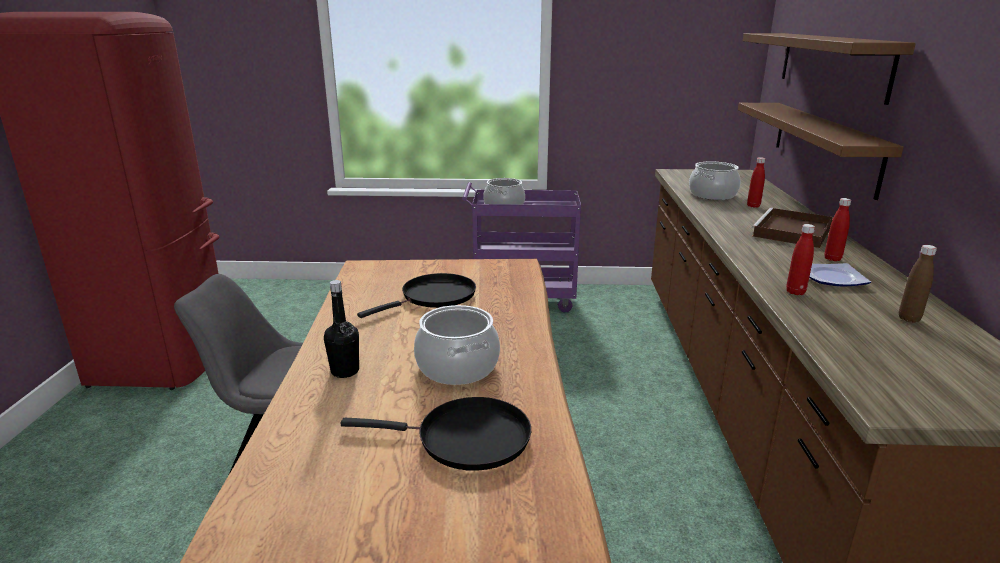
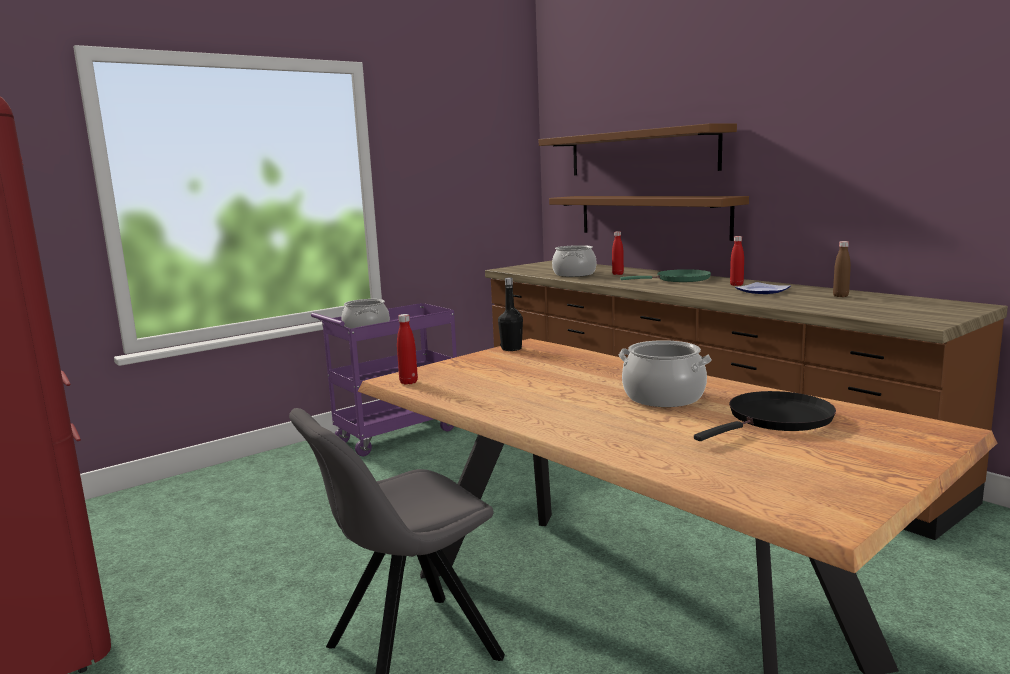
camera: 40 degrees left, 10 degrees down
(345, 371) = (596, 426): black bottle -> black bottle (511, 349)
(434, 297) = (524, 375): black frying pan -> none
(792, 232) = (679, 279): brown tray -> green frying pan
(795, 292) = (765, 300): red bottle -> red bottle (408, 382)

